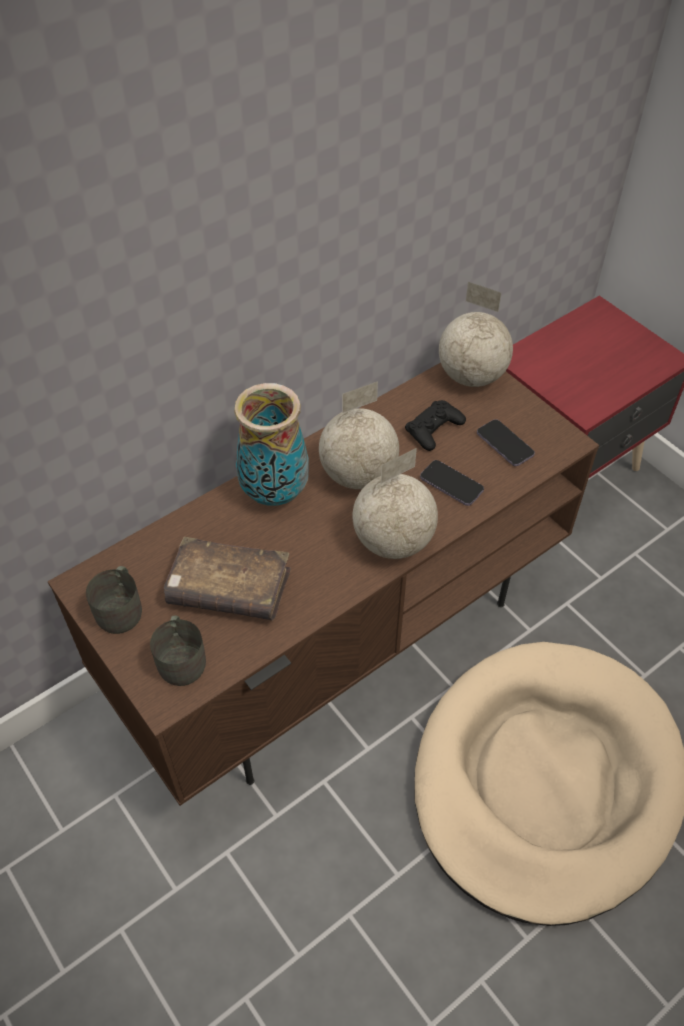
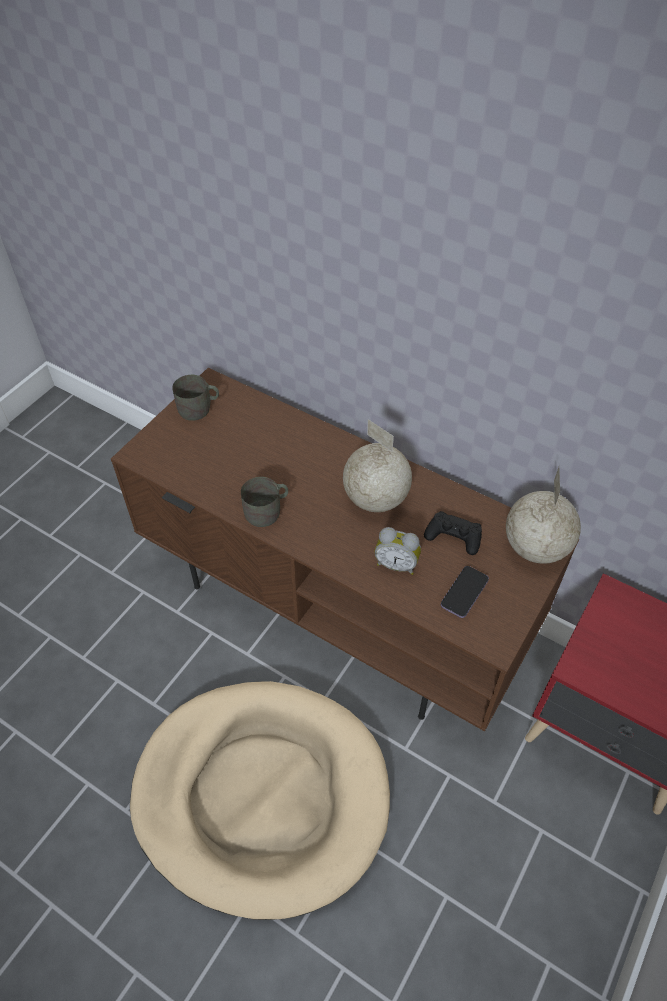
camera: 70 degrees right, 0 degrees up
(182, 658) = (170, 452): grey mug -> grey mug (267, 511)
(229, 589) = (235, 457): brown book -> none
(274, 493) = (332, 454): vase -> none
(394, 541) = (318, 540): globe -> none
(451, 484) = (396, 564): phone -> alarm clock

